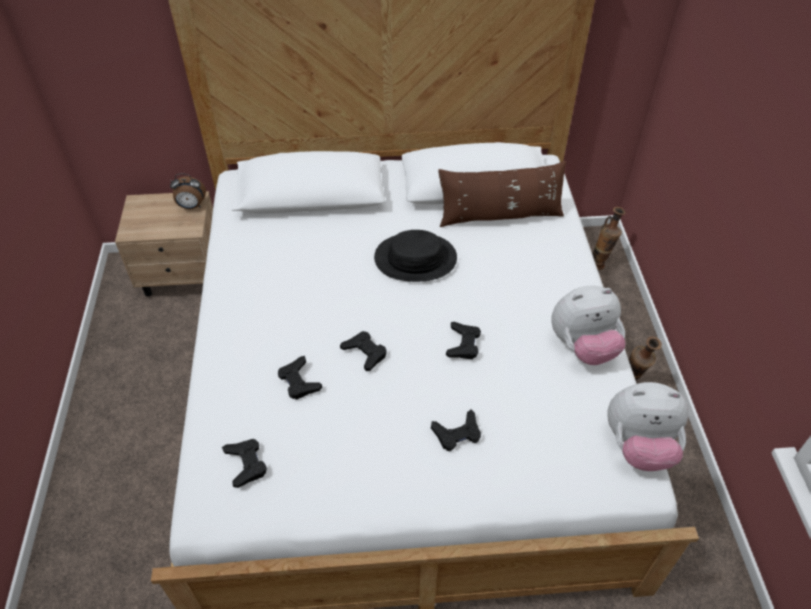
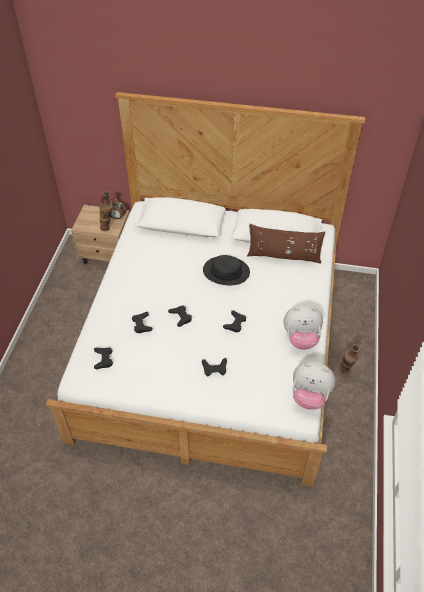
camera: 15 degrees right, 0 degrees up
(600, 263) = (356, 296): vase -> vase (108, 228)

